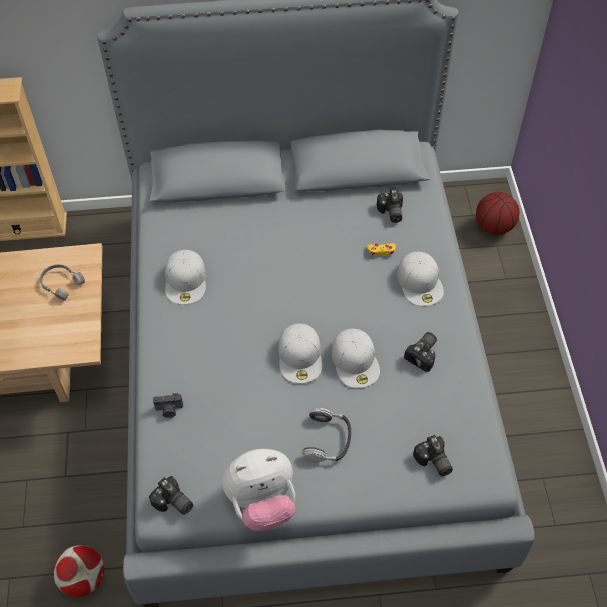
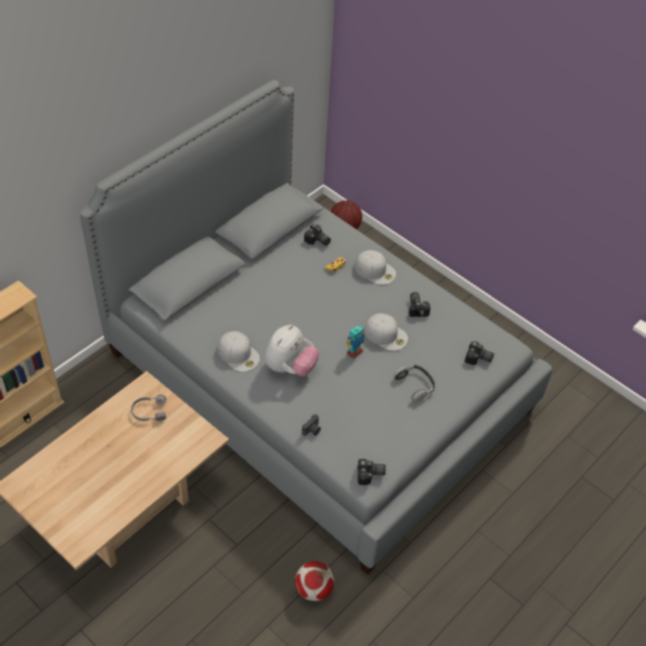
camera: 45 degrees left, 5 degrees down
(262, 502) = (416, 440): plush toy -> plush toy (290, 367)
(300, 356) = (354, 352): white cap -> toy robot

